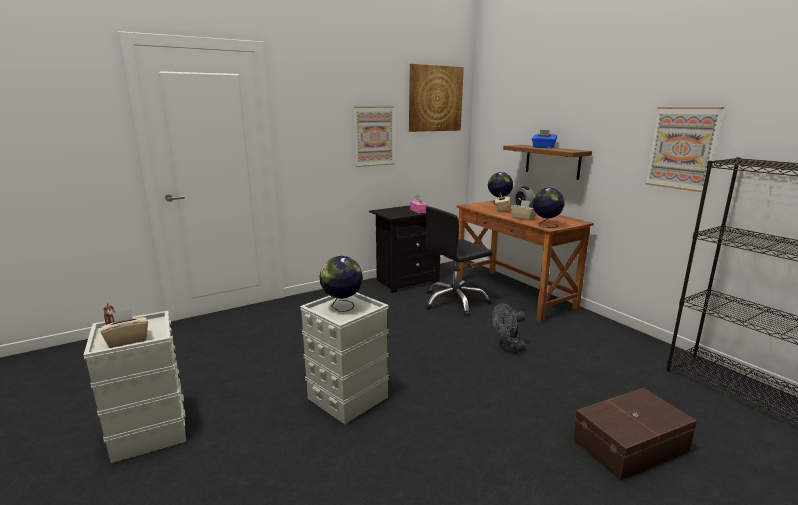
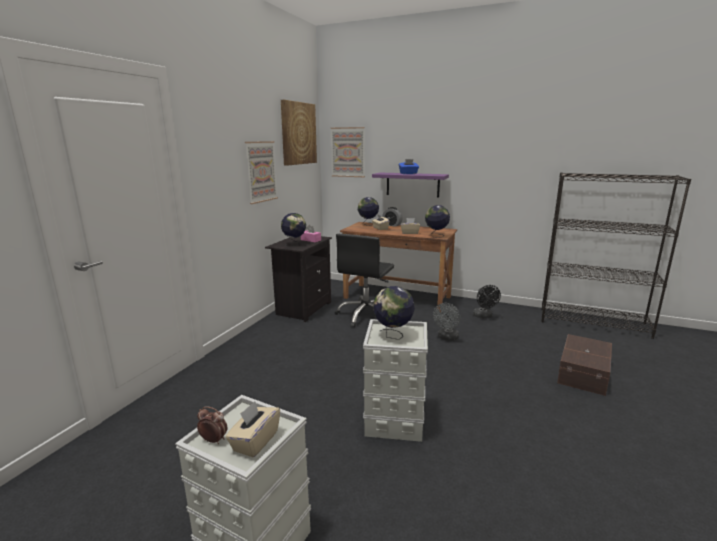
camera: 35 degrees left, 0 degrees up
(396, 212) = (294, 244): none -> globe
(552, 161) = (412, 184): brown shelf -> purple shelf
(590, 341) = (484, 316): none -> black fan
(682, 148) = (521, 168): picture -> picture (348, 152)

